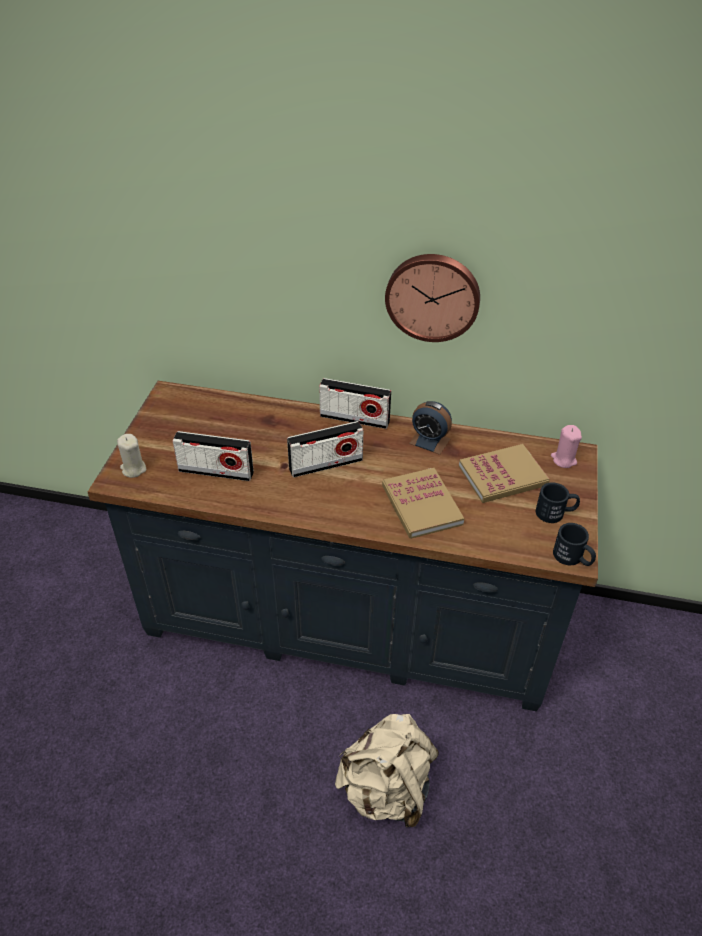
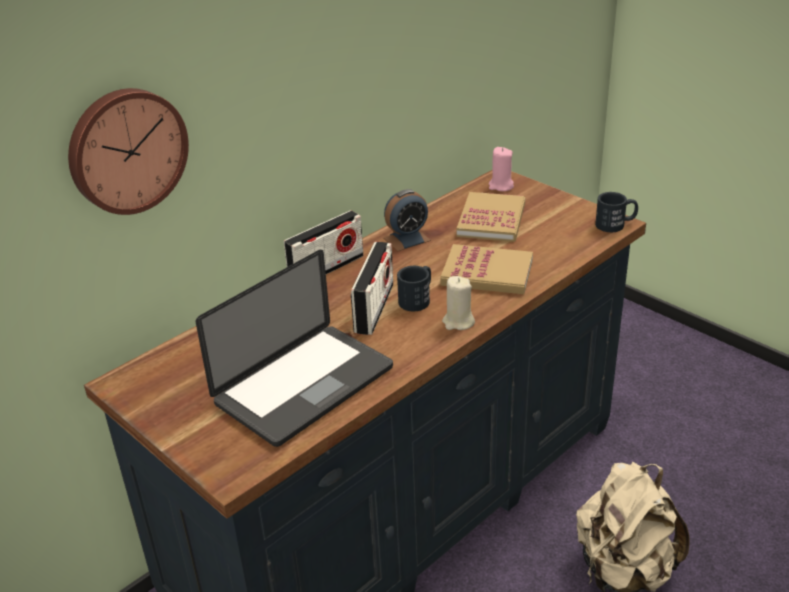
camera: 55 degrees left, 10 degrees down
(133, 469) = (227, 451): beige candle -> beige candle (458, 322)
(216, 471) = (304, 386): radio -> laptop
(433, 296) = (354, 82): wall clock -> wall clock (126, 150)
(555, 513) = (559, 213): black mug -> black mug (417, 298)

